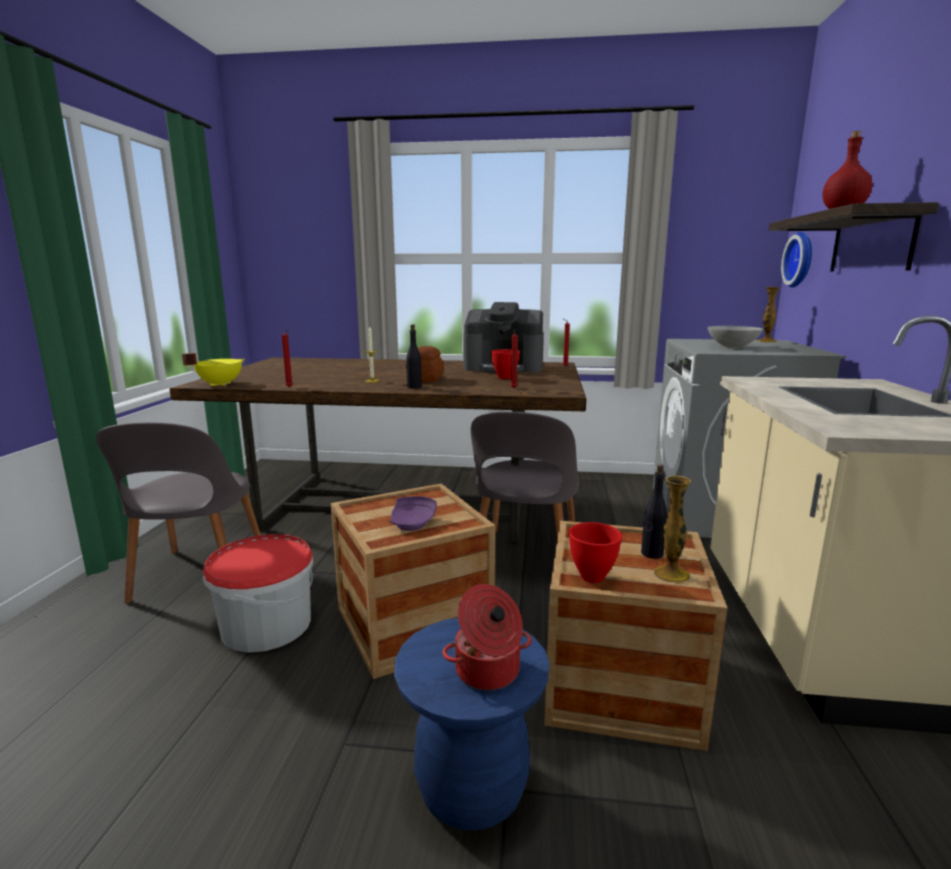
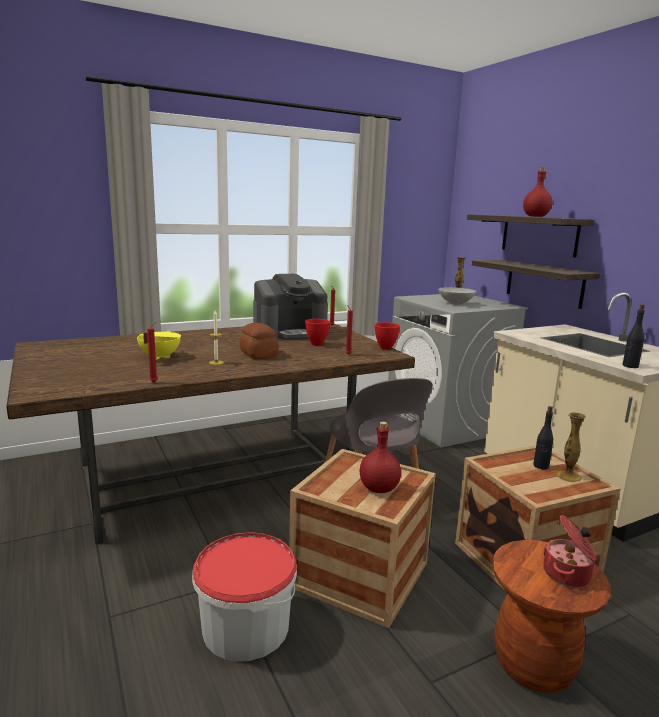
camera: 35 degrees left, 0 degrees up
(198, 576) = (105, 612): grey chair -> none
(219, 384) = (61, 390): yellow cooking pot -> yellow cooking pot (159, 357)
(413, 523) = (379, 488): purple plate -> red bottle
(414, 387) = (271, 365): black bottle -> black bottle (630, 366)
(471, 788) = (533, 665): blue stool -> brown stool
(593, 577) = (541, 491): red bowl -> red bowl (386, 348)
(801, 260) = (469, 237): wall clock -> none
(870, 317) = (544, 283): none -> shelf

